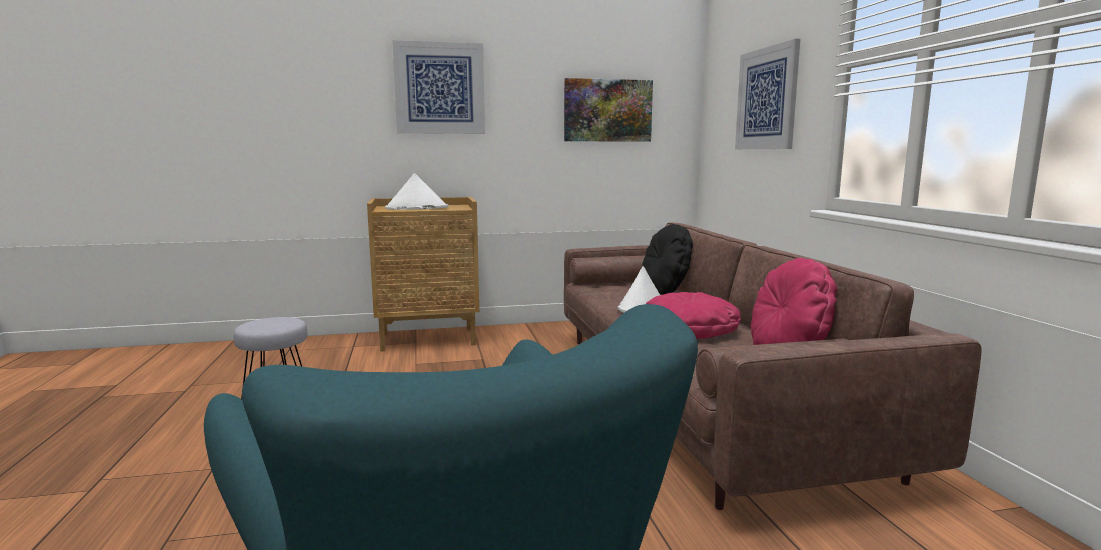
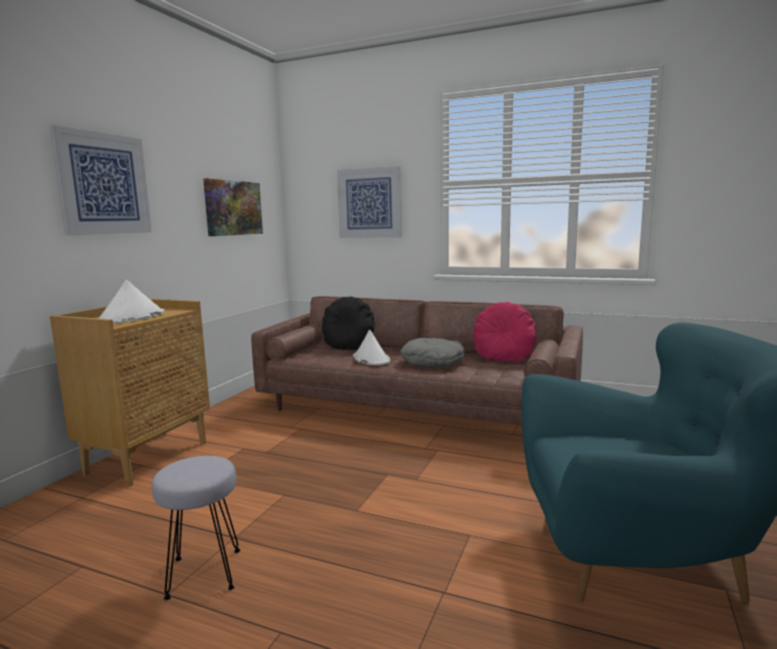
camera: 55 degrees left, 0 degrees up
(692, 330) = (433, 362): pink pillow -> grey pillow

